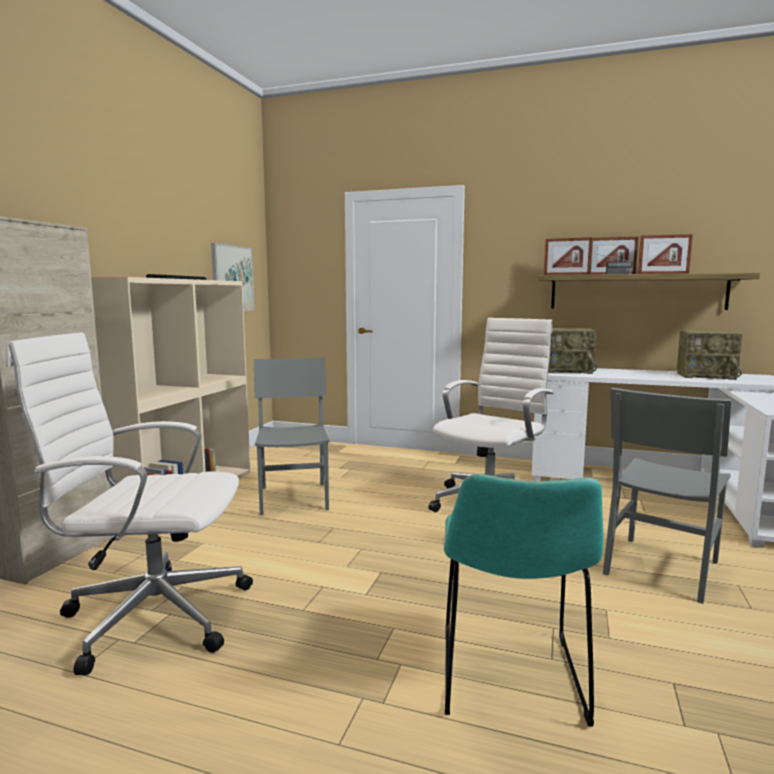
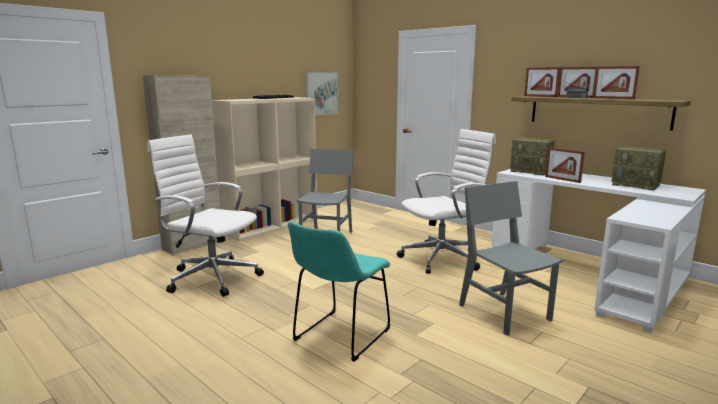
camera: 25 degrees right, 5 degrees up
(624, 376) = (562, 179): none -> picture frame
(661, 567) = (504, 312): grey chair -> grey chair turned 90 degrees clockwise

